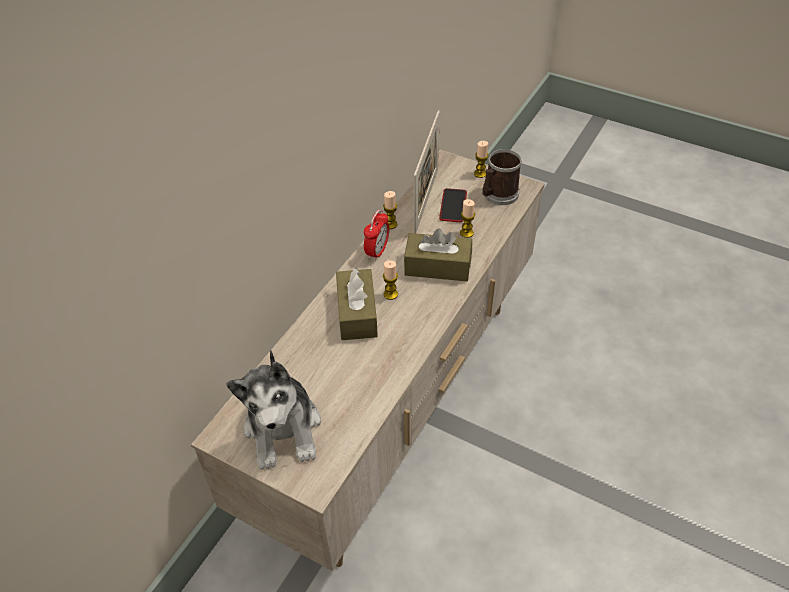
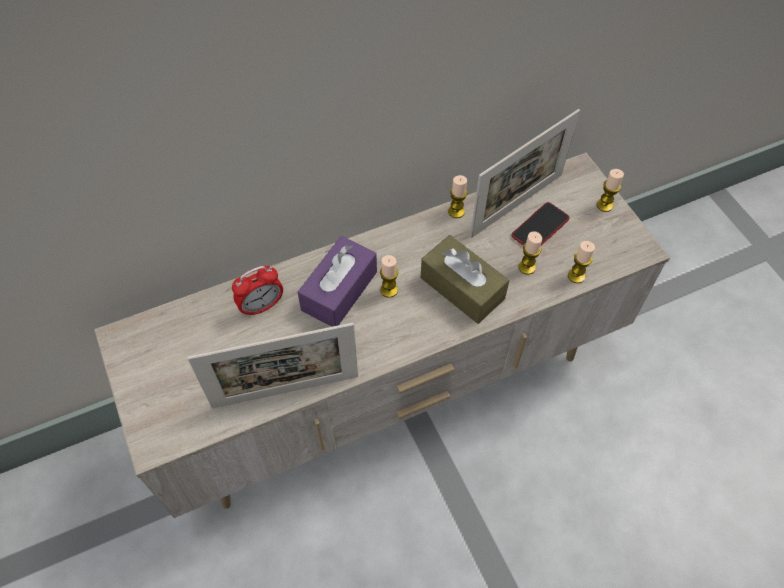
camera: 35 degrees right, 10 degrees up
(283, 428) = (176, 366): plush toy -> none
(357, 313) = (339, 291): brown tissue box -> purple tissue box
(377, 252) = (416, 235): alarm clock -> alarm clock (261, 306)
(379, 394) = (285, 391): none -> picture frame
(498, 195) = (601, 242): mug -> none
(501, 222) = (576, 276): none -> candle

